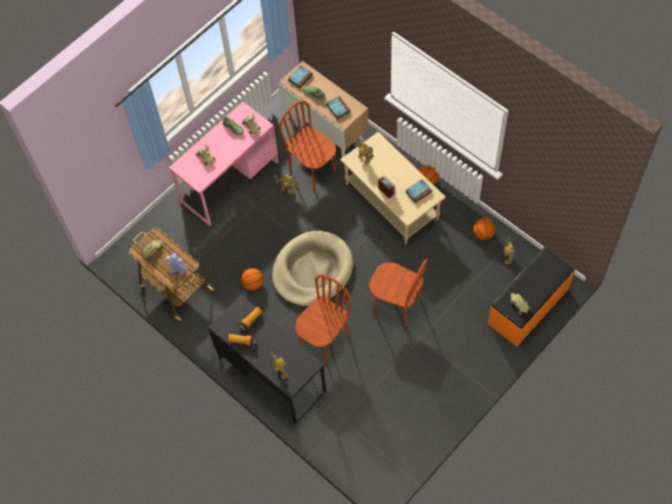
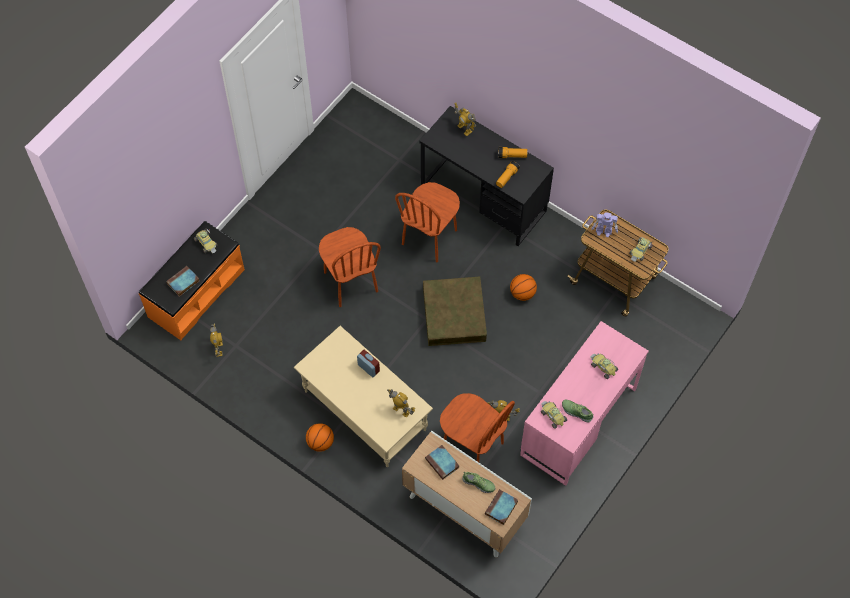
camera: 170 degrees right, 0 degrees up
(312, 270) = (454, 314): beige dog bed -> brown storage box
(396, 305) = (350, 282): brown chair -> brown chair turned 135 degrees counterclockwise
(419, 191) = (327, 370): book -> book (183, 283)
(483, 234) = (248, 376): basketball -> none

